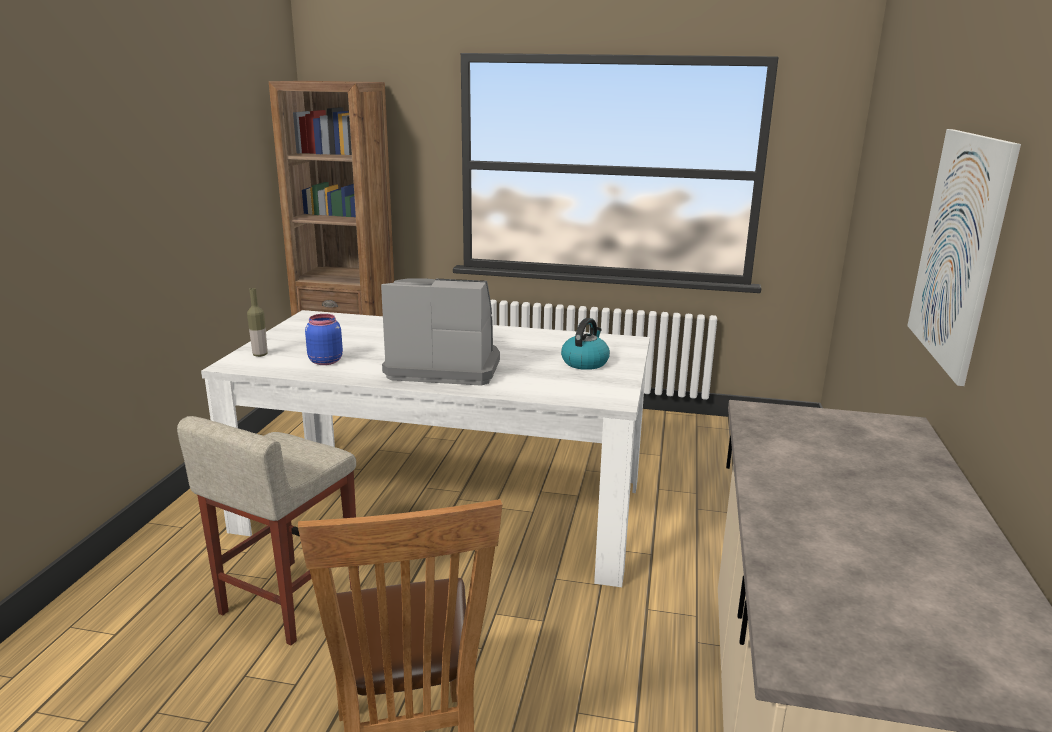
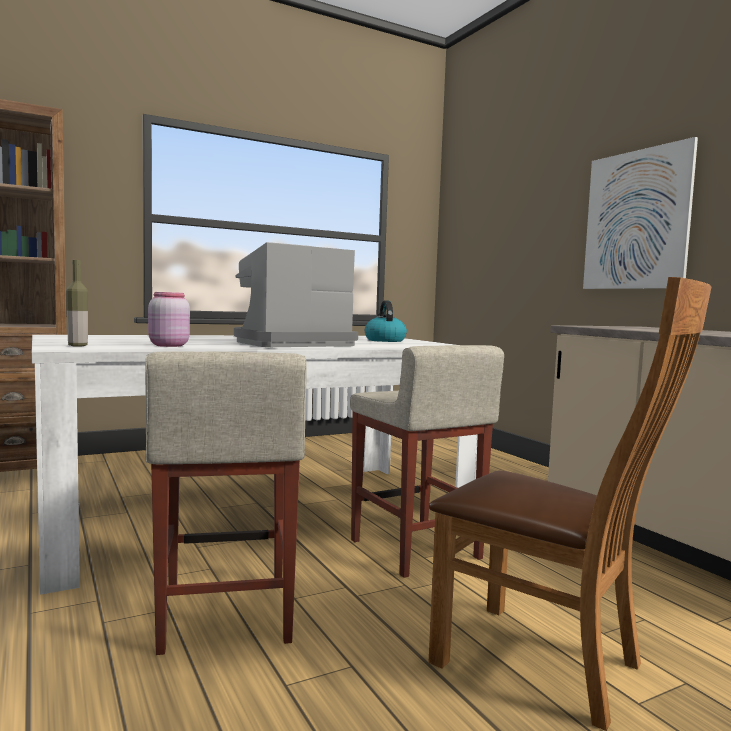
camera: 40 degrees left, 15 degrees down
(325, 361) = (168, 345): blue jar -> pink jar
(501, 602) = (416, 550): none -> beige stool

